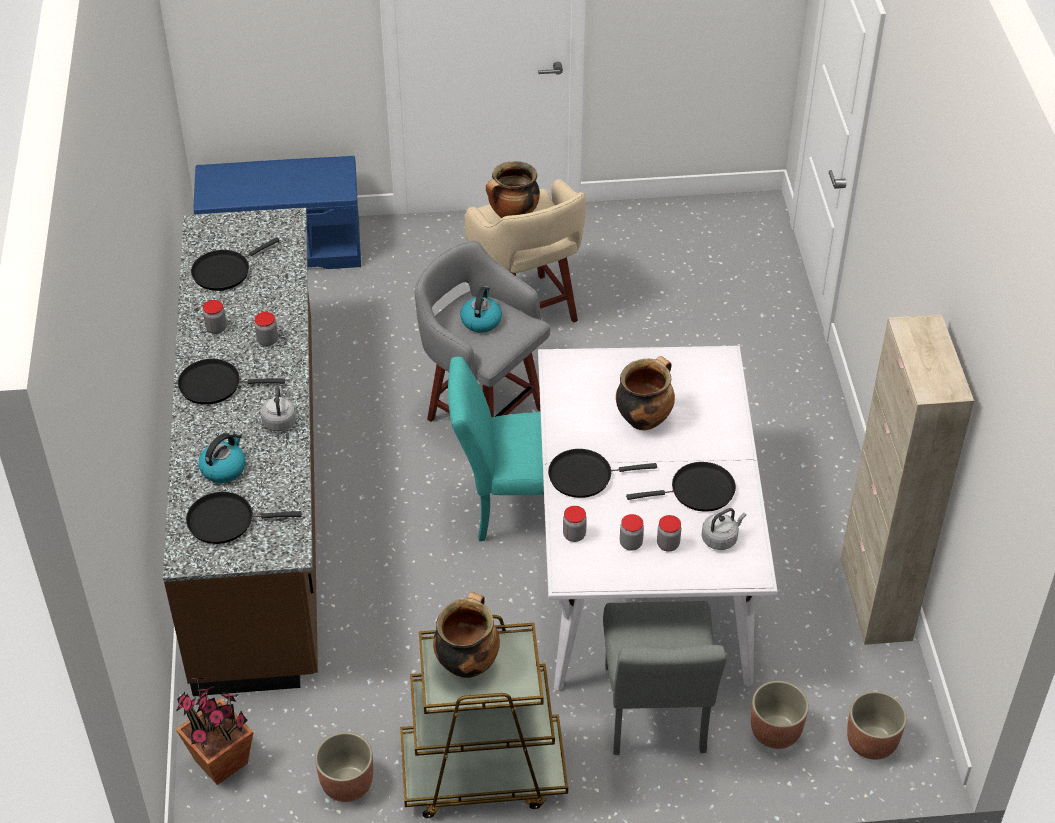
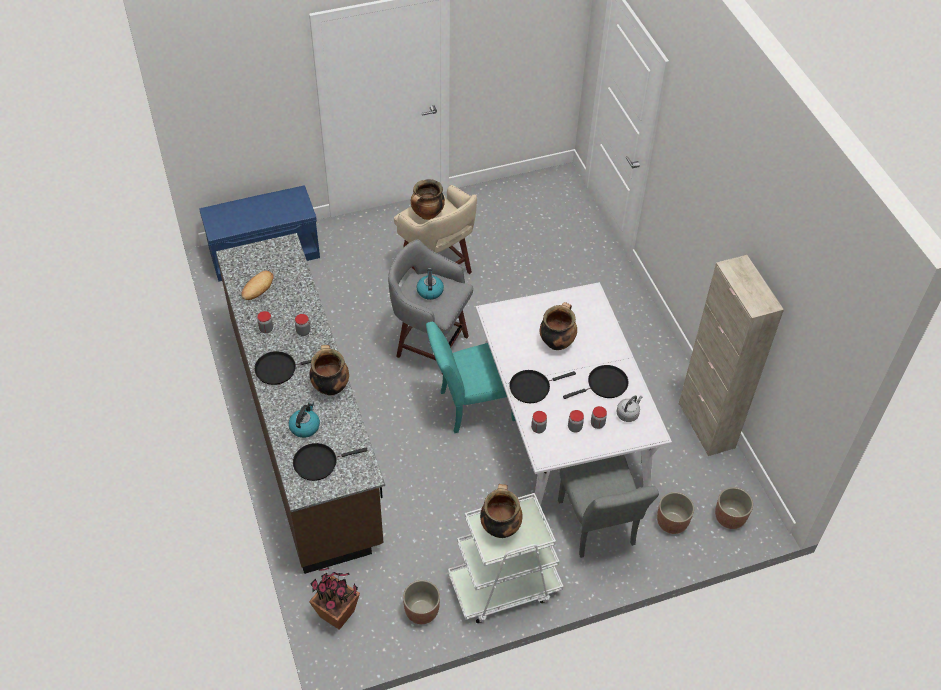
camera: 15 degrees left, 5 degrees up
(224, 271) = (258, 287): black frying pan -> bread
(279, 420) = (330, 386): grey kettle -> cooking pot
(482, 773) = (504, 586): brown cart -> white cart

